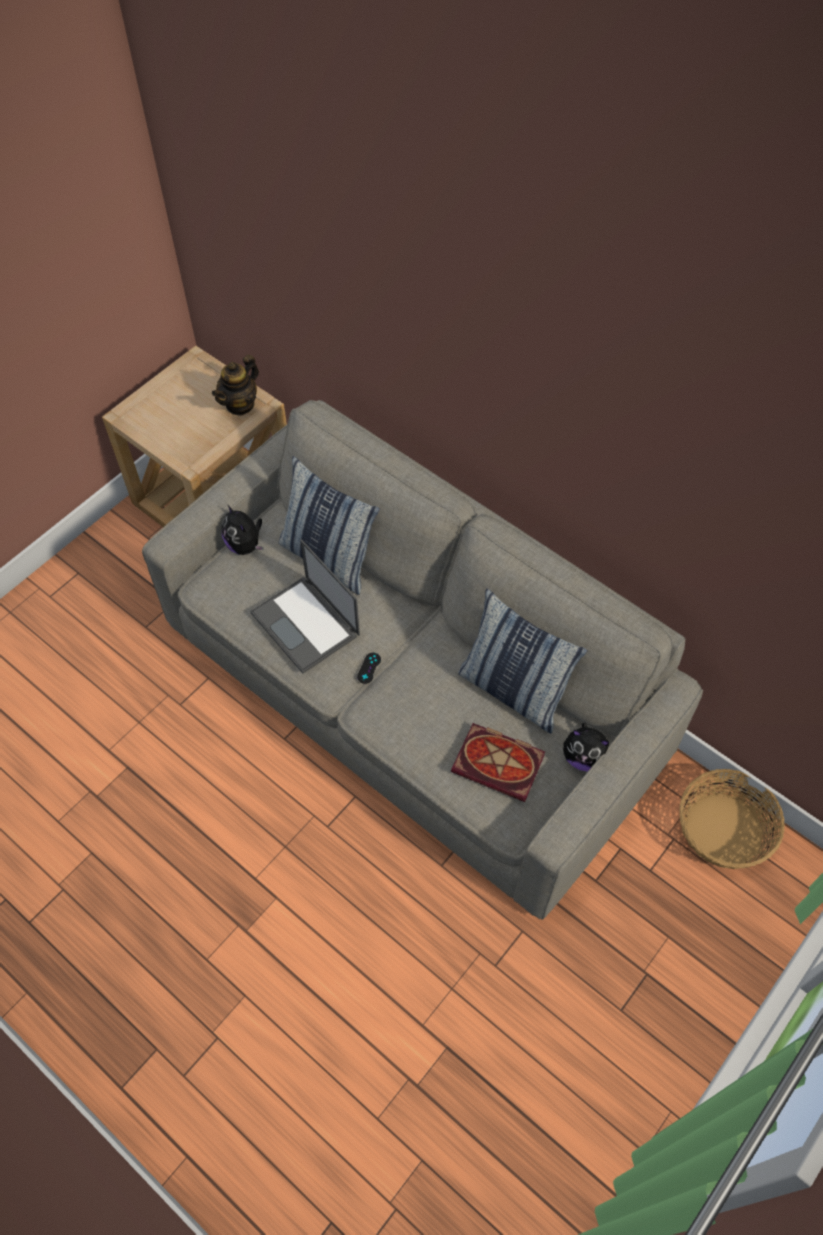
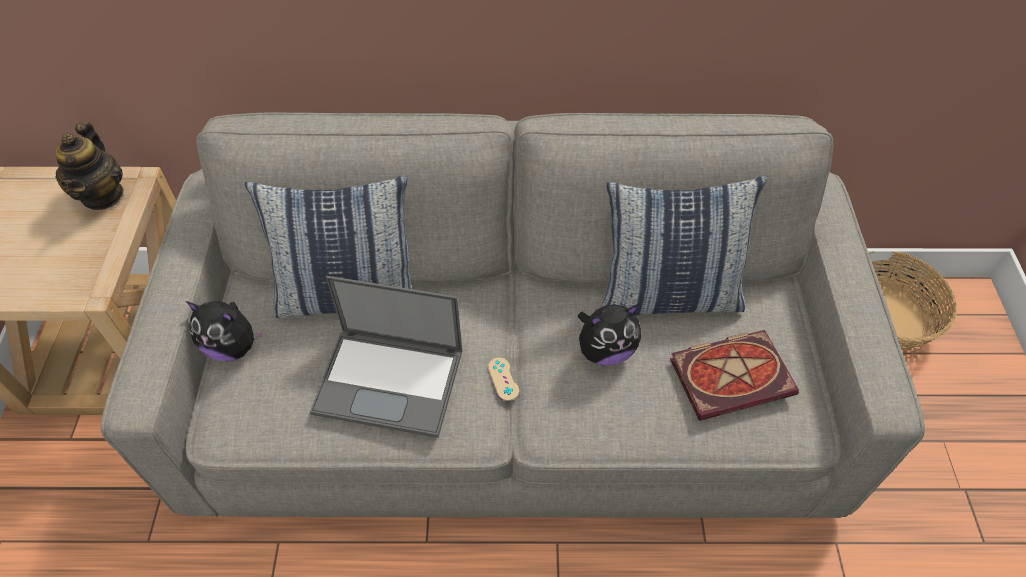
camera: 40 degrees left, 5 degrees down
(369, 668) = (503, 379): black game controller -> beige game controller
(584, 757) = (790, 313): plush toy -> plush toy (605, 351)

